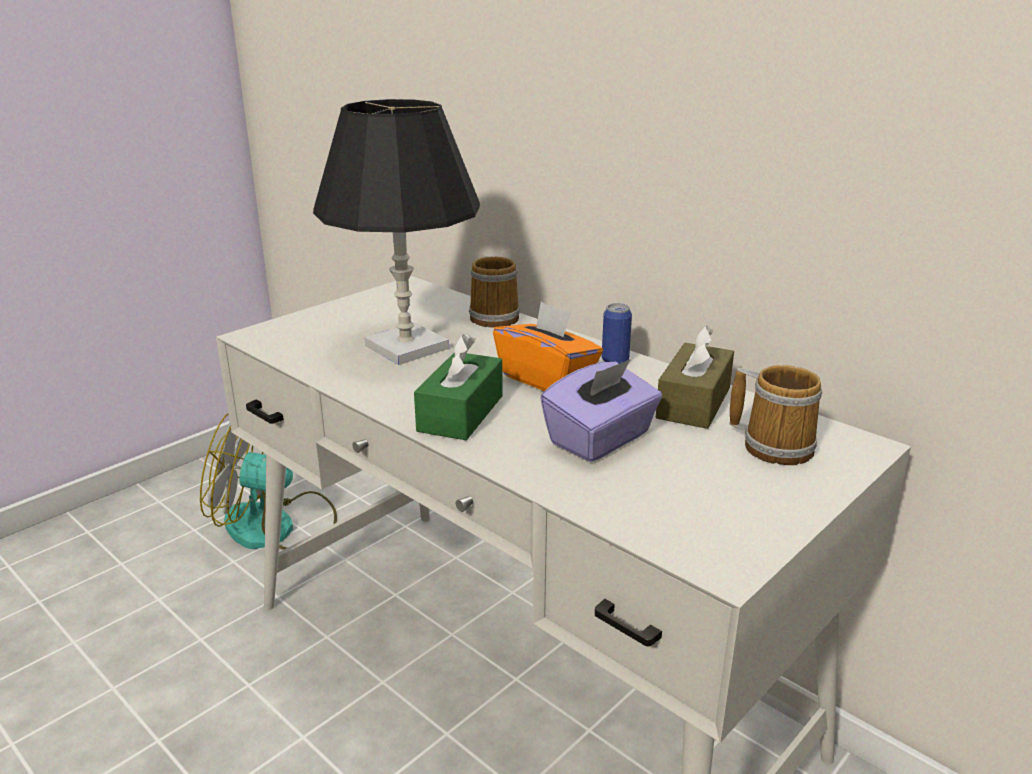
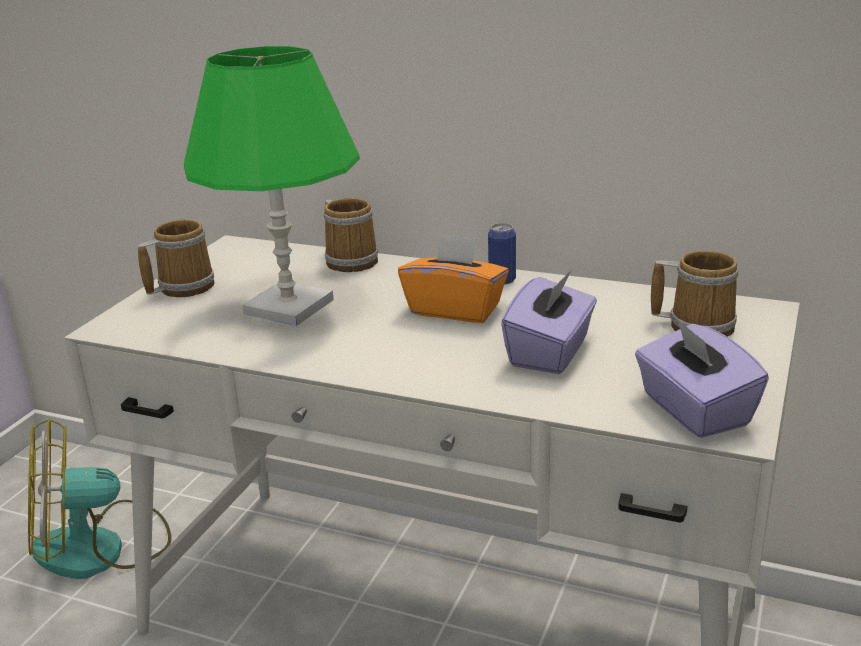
camera: 20 degrees left, 0 degrees up
(338, 313) = (182, 287): none -> mug
(406, 347) = (288, 307): black table lamp -> green table lamp
(461, 413) = (401, 358): green tissue box -> none
(693, 402) = (602, 303): brown tissue box -> none
(696, 532) = (694, 410): none -> purple tissue box

